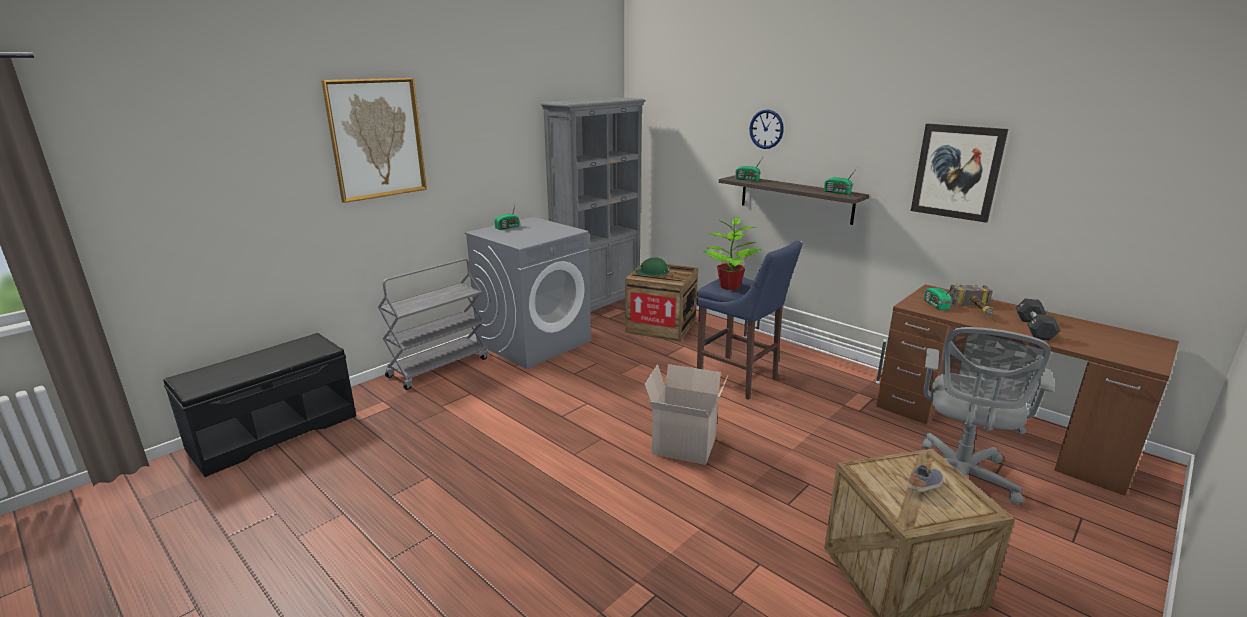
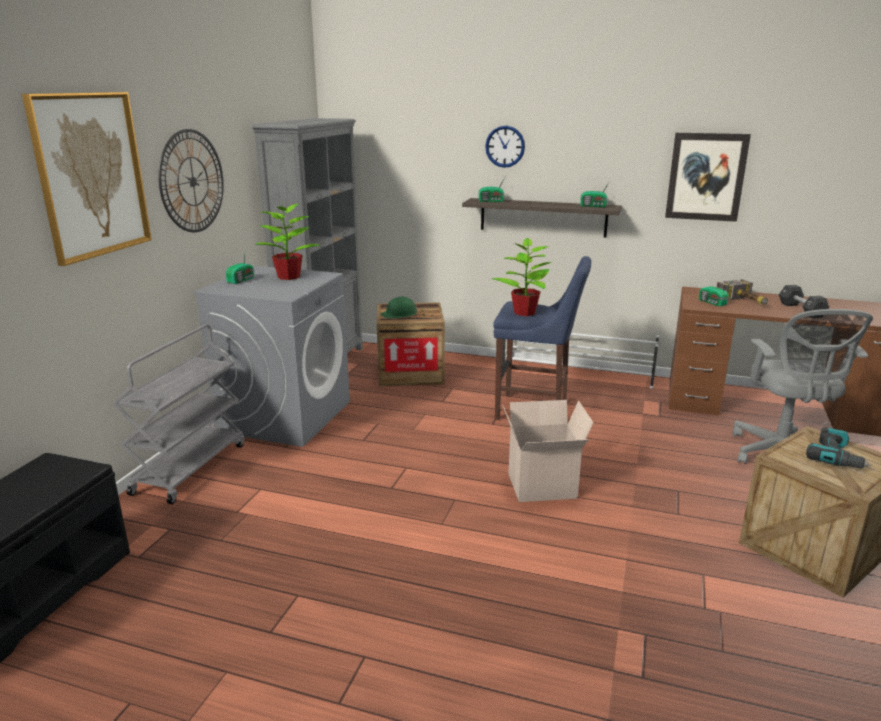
camera: 25 degrees left, 0 degrees up
(475, 146) = (192, 181): none -> wall clock
(544, 229) = (289, 277): none -> potted plant
(925, 486) = (836, 457): shoe -> power drill

